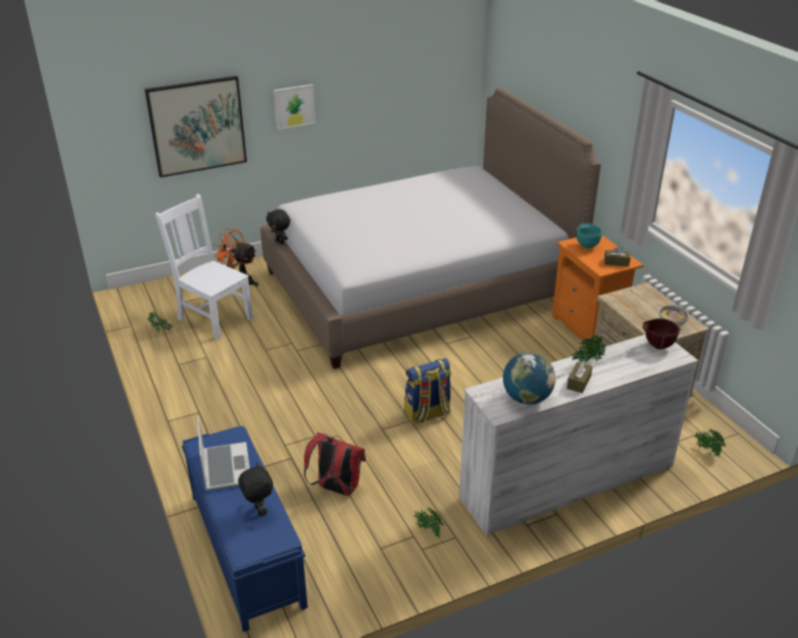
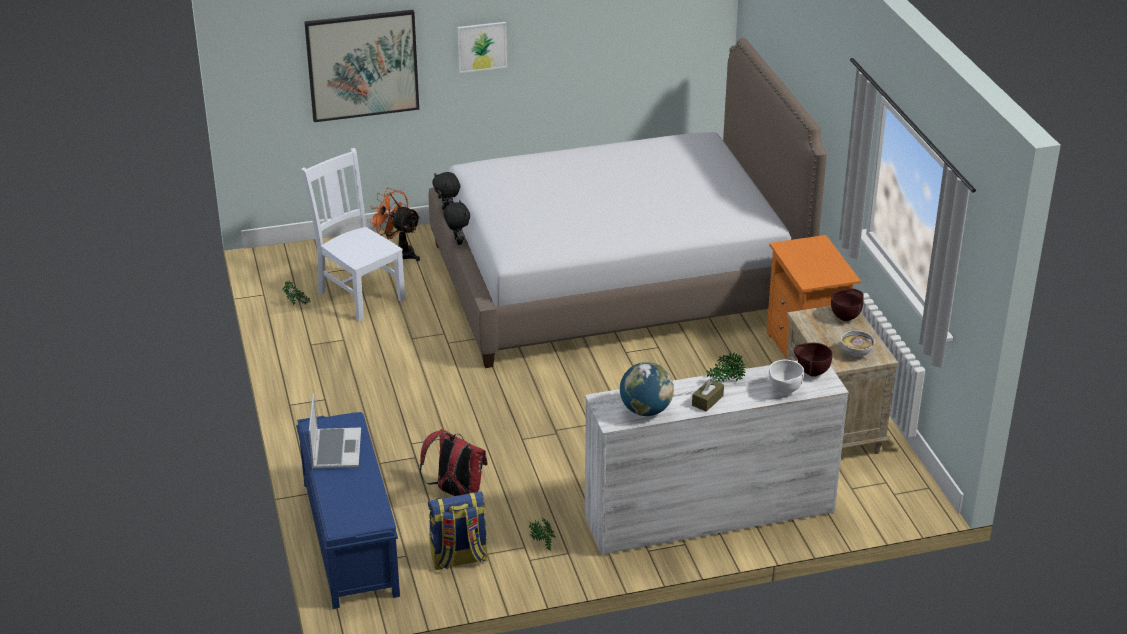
camera: 10 degrees right, 0 degrees up
(258, 511) = (360, 492): black plush toy -> black plush toy (457, 241)
(427, 414) = (577, 429): backpack -> backpack (458, 558)
(587, 246) = (803, 251): turquoise bowl -> none
(616, 262) = (829, 275): brown tissue box -> none
(642, 366) = (783, 391): none -> white bowl
(647, 295) = (846, 317): none -> brown bowl
(707, 450) = (883, 501): potted plant -> none

